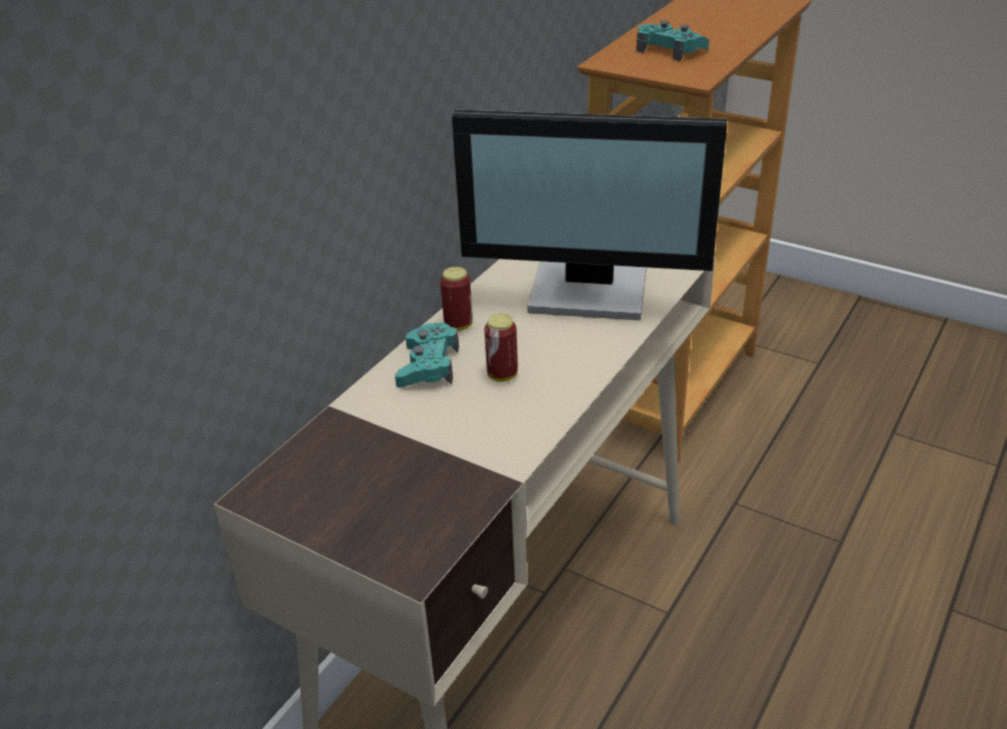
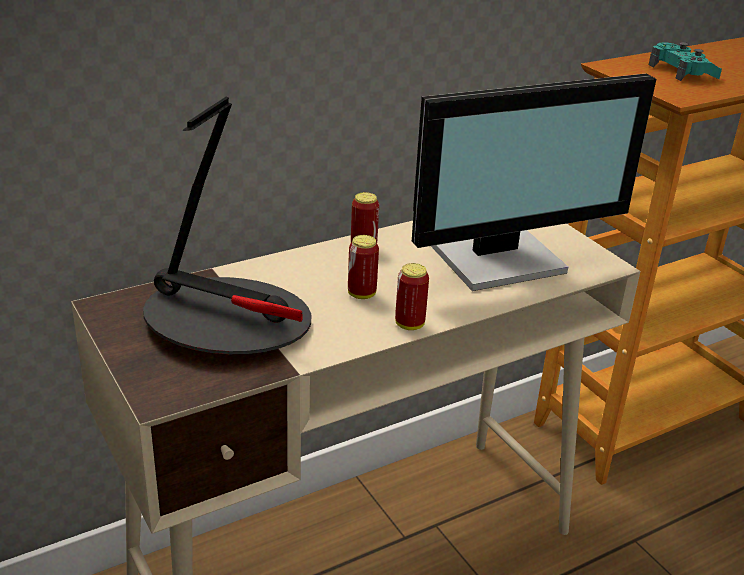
camera: 25 degrees right, 5 degrees down
(403, 456) = (228, 321): none -> table lamp
(428, 365) = (311, 267): turquoise game controller -> none
(573, 389) = (409, 324): none -> can
(590, 290) = (499, 259): monitor -> monitor turned 60 degrees counterclockwise

